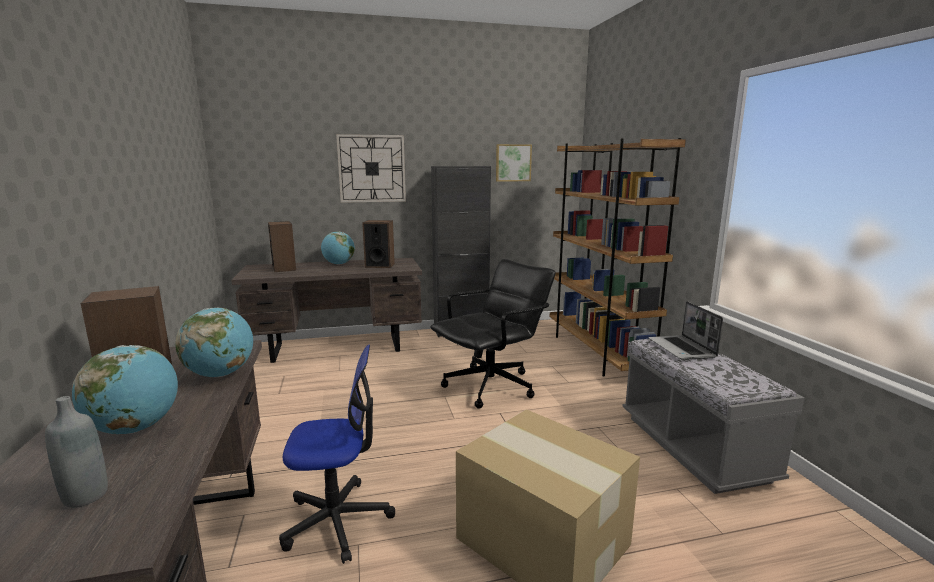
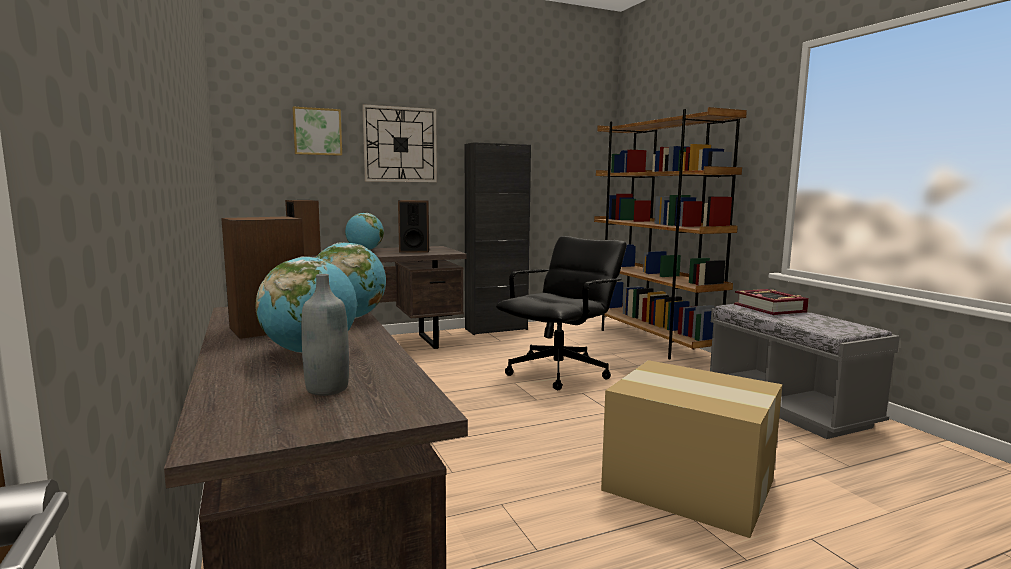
camera: 10 degrees left, 5 degrees down
(337, 520) = (465, 487): office chair -> none
(513, 163) = (548, 144): picture -> picture (317, 131)
(682, 349) = (770, 308): laptop -> book

